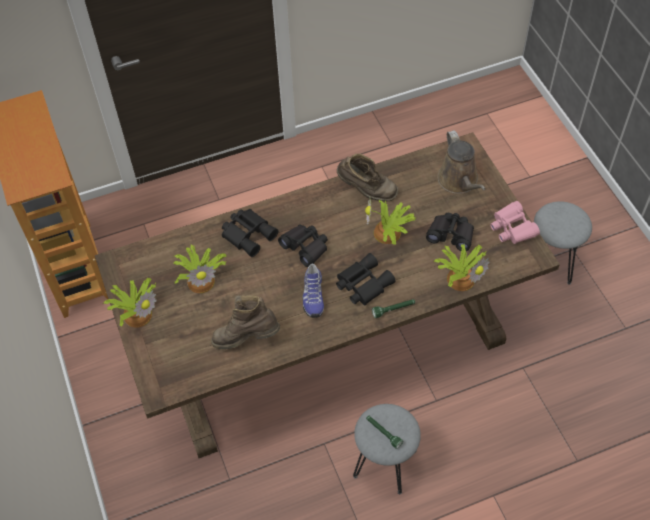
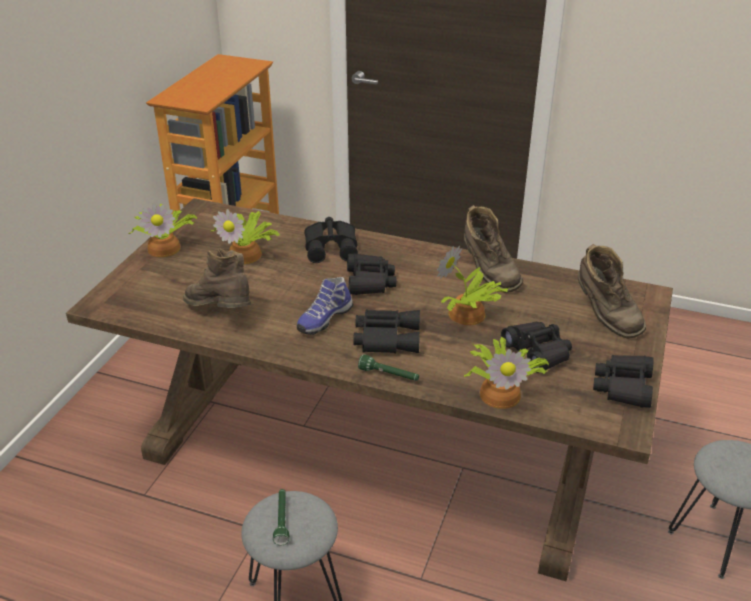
camera: 40 degrees right, 20 degrees down
(459, 181) = (604, 316): brown watering can -> brown boot
(512, 228) = (623, 386): pink binoculars -> black binoculars

